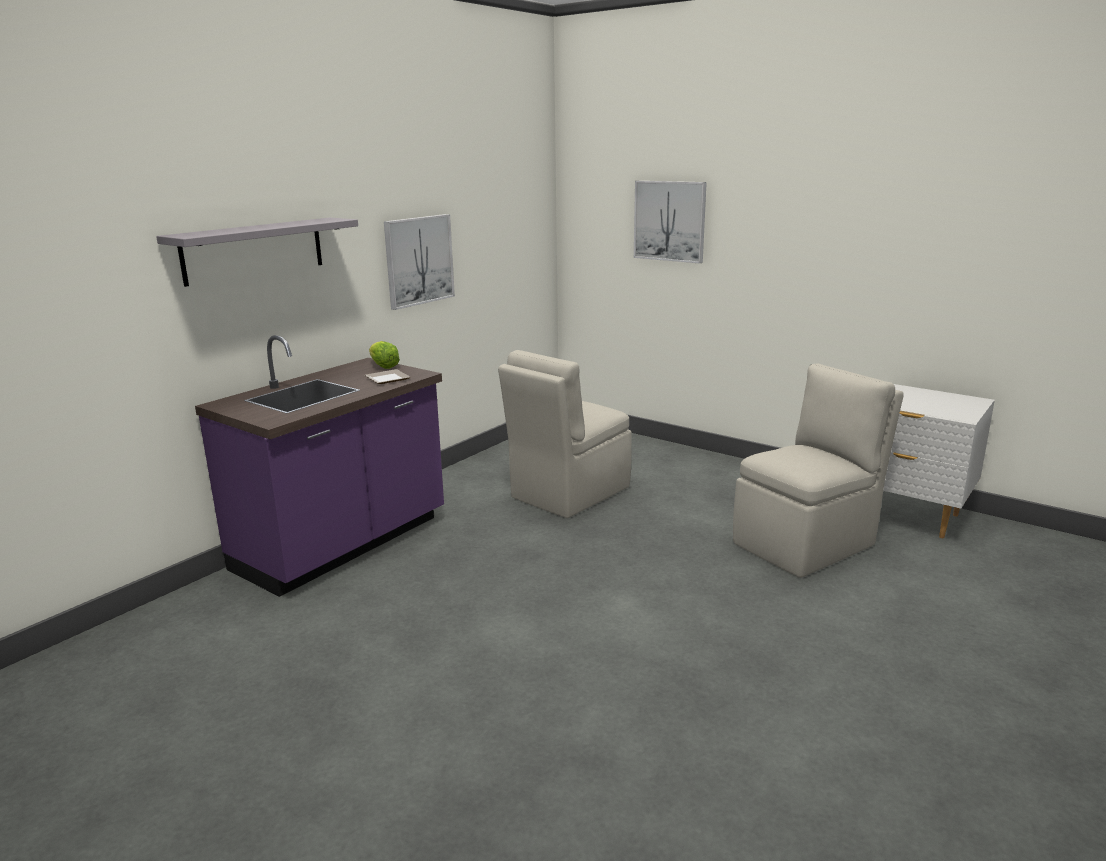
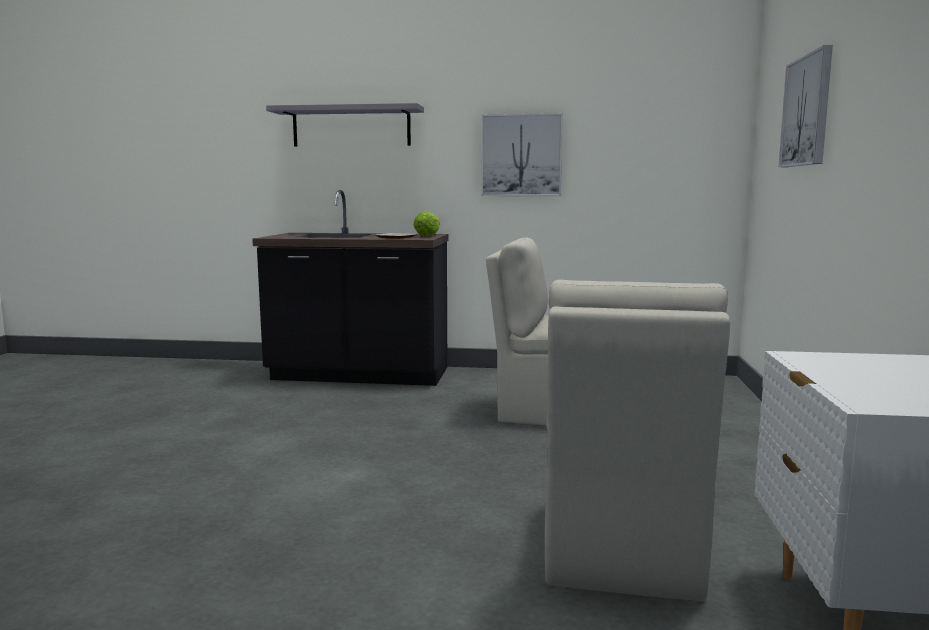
camera: 60 degrees right, 10 degrees down
(343, 545) = (359, 375): purple counter -> black counter
(806, 543) = (621, 548): beige chair -> beige chair turned 75 degrees clockwise

